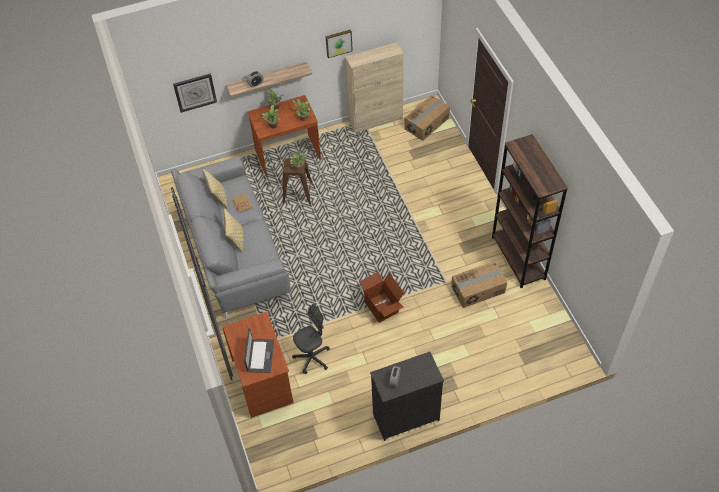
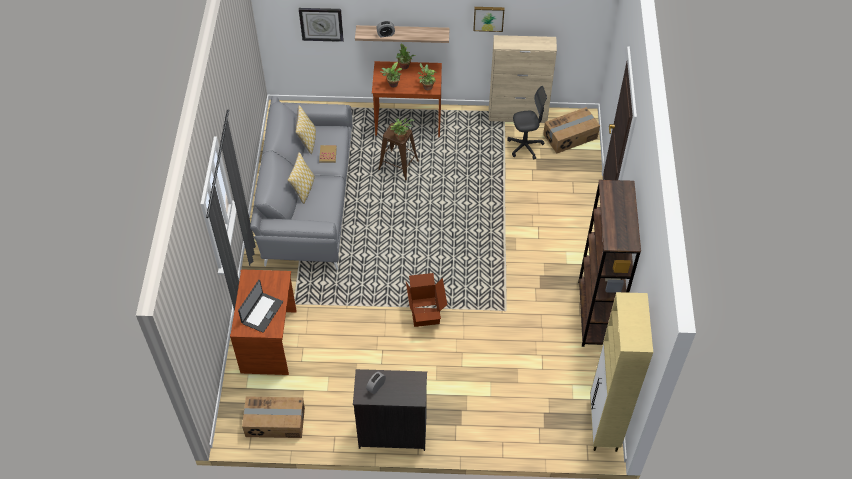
camera: 20 degrees right, 0 degrees up
(312, 358) = (329, 337): grey office chair -> grey office chair (525, 146)
(478, 290) = (535, 331): cardboard box -> cardboard box (275, 422)
(569, 345) = (603, 426): none -> beige cabinet

